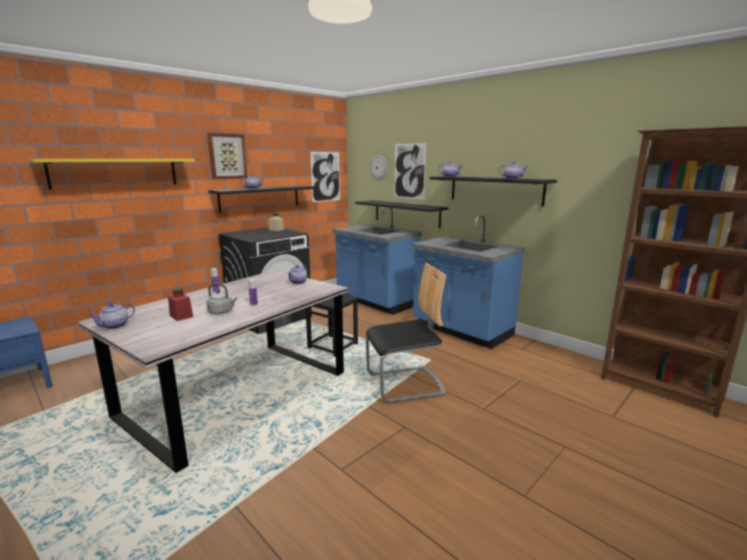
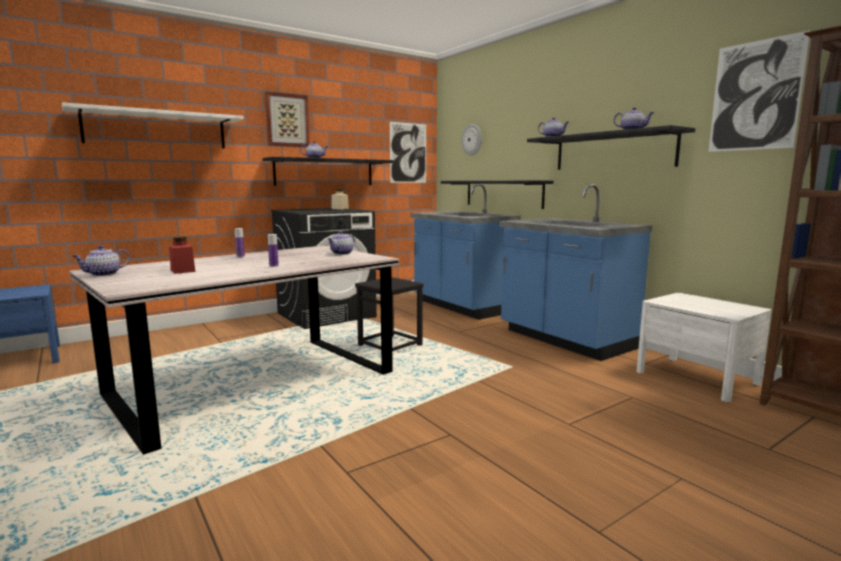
camera: 10 degrees right, 5 degrees down
(116, 172) = (156, 130): yellow shelf -> white shelf
(222, 312) = (231, 269): grey kettle -> none
(405, 384) = (468, 390): chair -> none
(409, 171) = (507, 139): picture -> picture (755, 96)
(557, 359) = (696, 378): none -> white nightstand

